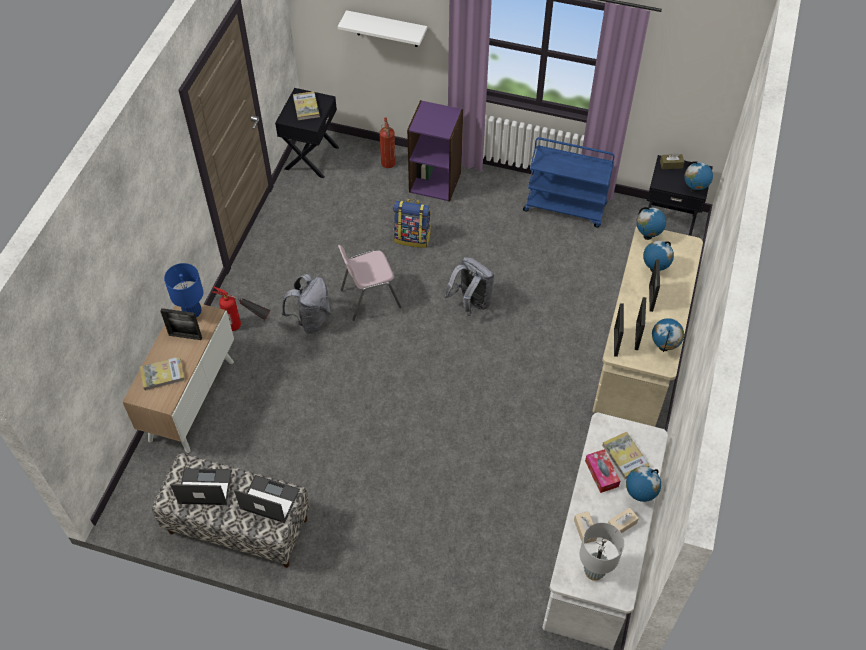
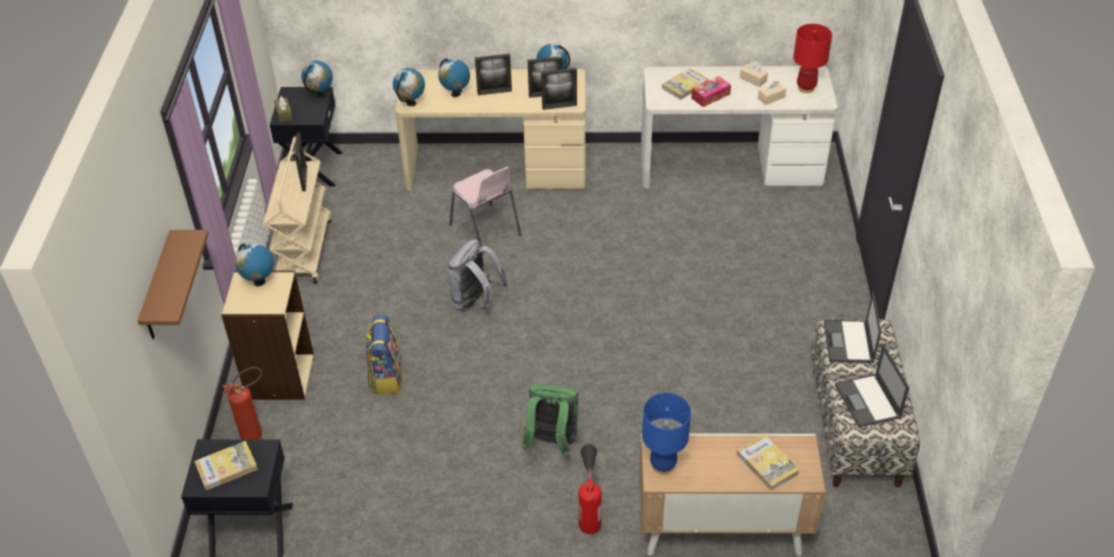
camera: 105 degrees left, 10 degrees down
(185, 336) = (700, 461): picture frame -> picture frame (304, 179)
(311, 320) = (552, 443): grey backpack -> green backpack
(369, 298) = (498, 394): pink chair -> pink chair (486, 230)
(386, 29) = (159, 288): white shelf -> brown shelf
(435, 181) = (279, 376): purple bookcase -> beige bookcase
(565, 207) = (304, 250): blue cart -> beige cart
(594, 572) = (806, 88): grey table lamp -> red table lamp
(639, 495) = (719, 74): globe -> globe (259, 282)

